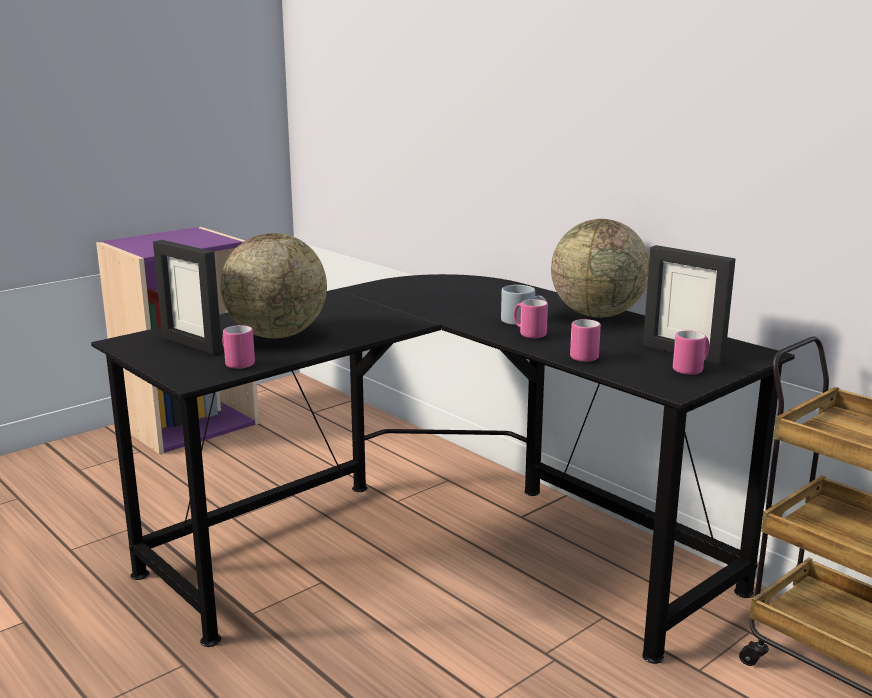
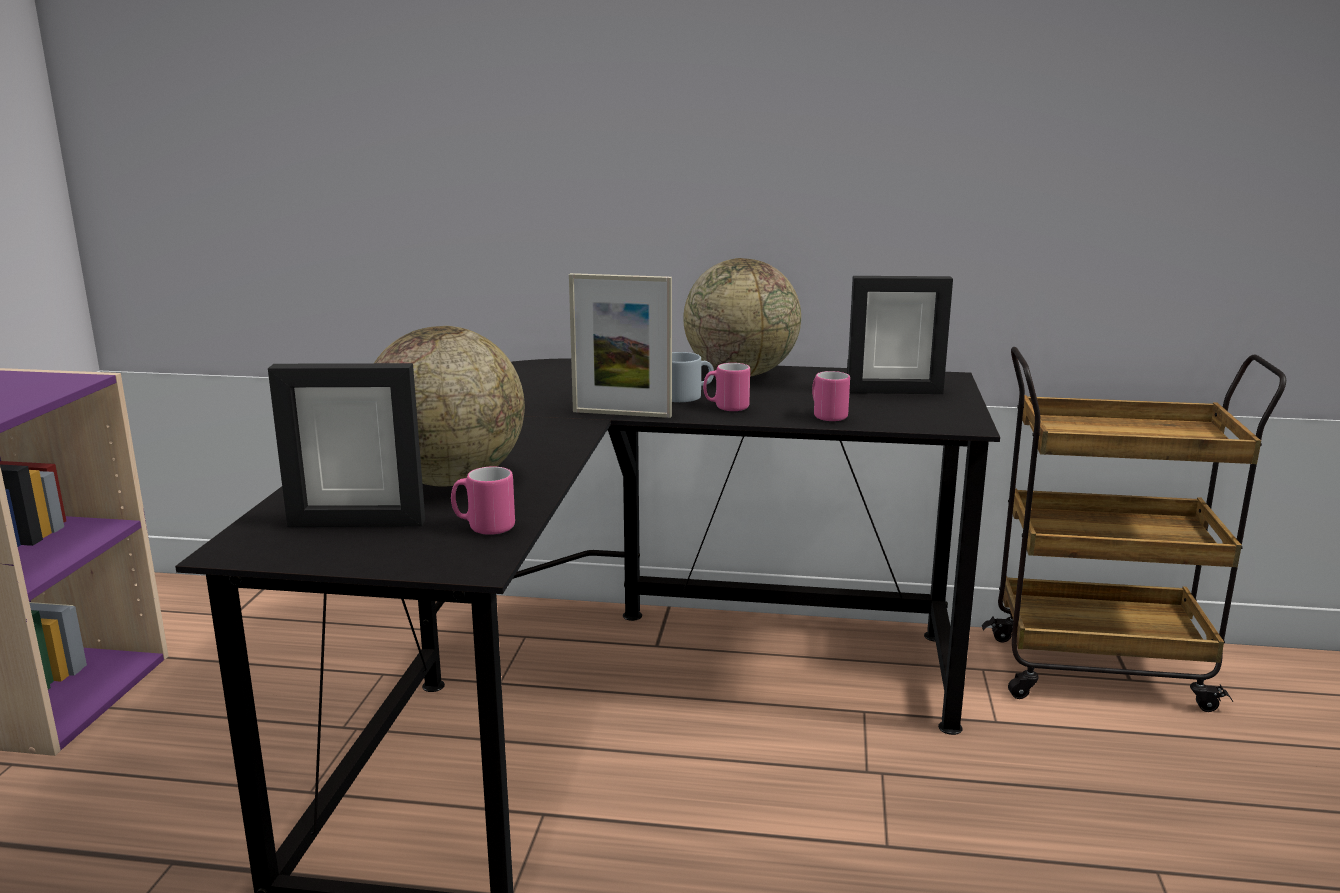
camera: 40 degrees left, 0 degrees up
(454, 322) = (622, 414): none -> picture frame
(691, 369) = (936, 404): pink mug -> none

